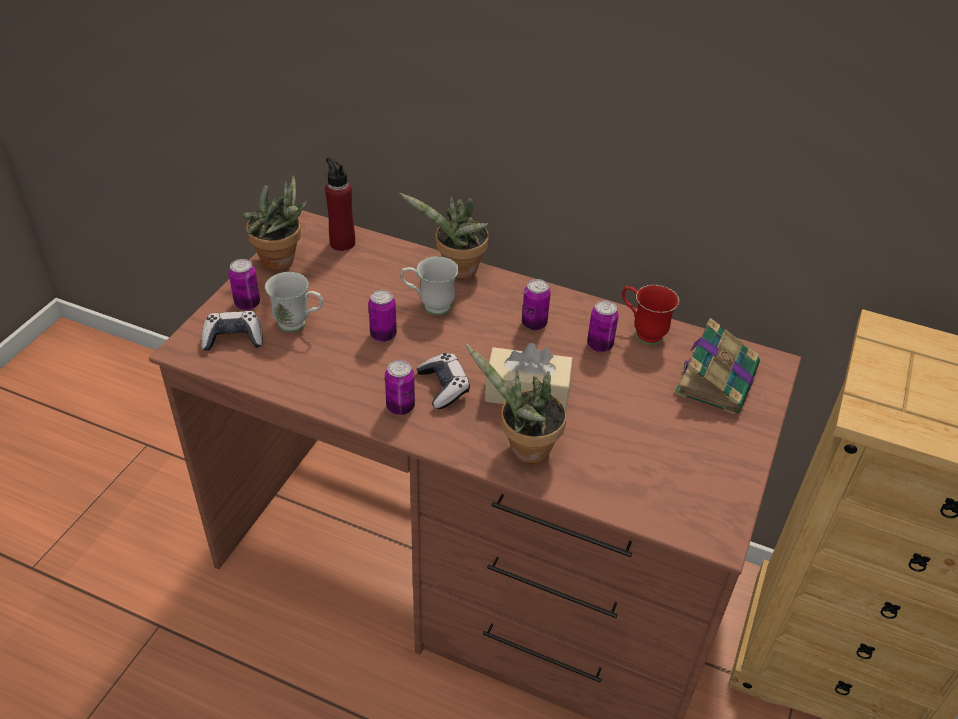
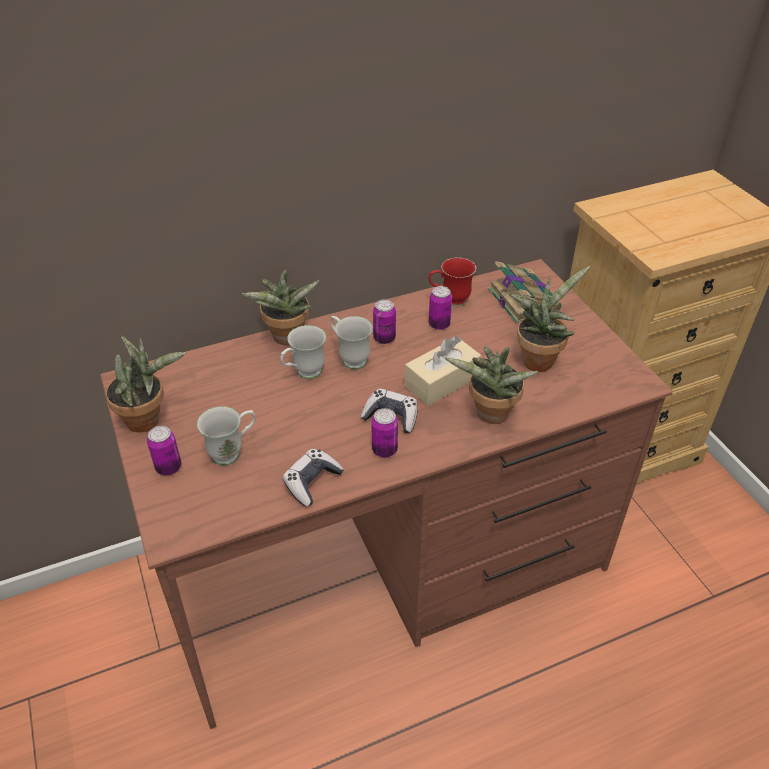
camera: 45 degrees left, 0 degrees up
(233, 338) = (198, 499): game controller -> game controller (312, 482)
(342, 243) = (175, 375): red bottle -> none
(383, 335) = (303, 414): can -> none
(482, 319) = (349, 358): none -> white mug
(646, 439) = (538, 359): none -> potted plant

